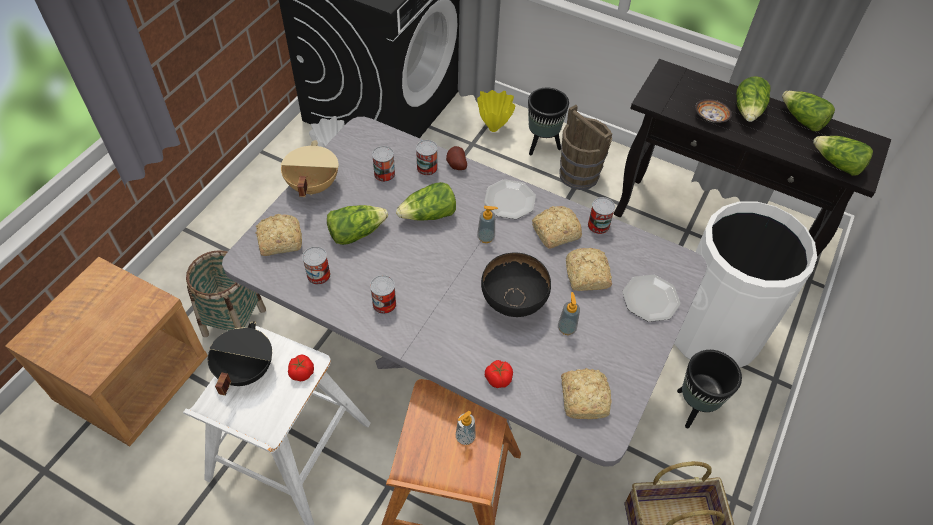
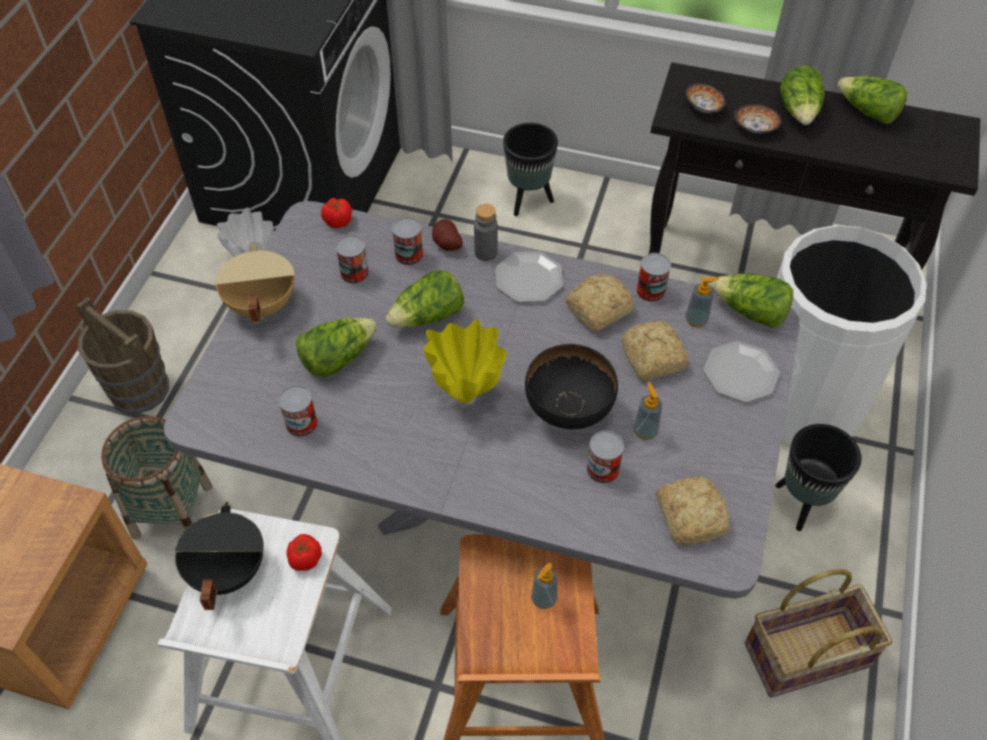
camera: 10 degrees left, 0 degrees up
(279, 241) = (235, 387): bread -> none
(384, 304) = (400, 445): can -> can (602, 469)
(483, 176) = (486, 252): none -> grey bottle
(486, 237) = (510, 332): soap dispenser -> soap dispenser (696, 320)
(494, 129) = (460, 190): yellow vase -> yellow vase (466, 396)
(497, 379) = (574, 514): tomato -> tomato (337, 221)
(578, 174) = (584, 230): brown bucket -> brown bucket (139, 389)
(674, 96) = (703, 107): none -> bowl
(837, 164) = (924, 161): lettuce -> lettuce (750, 312)

